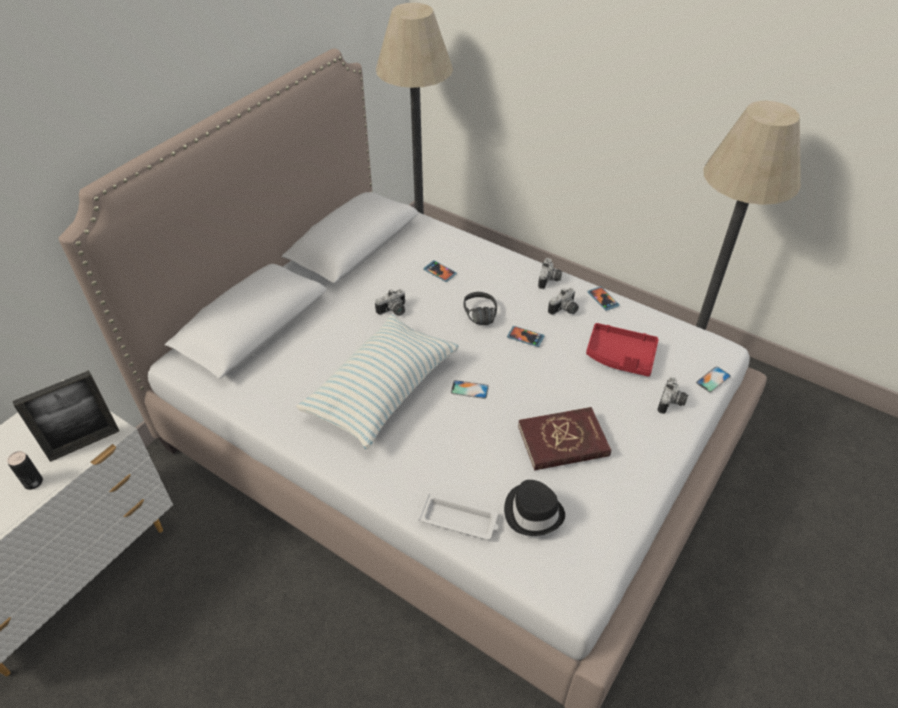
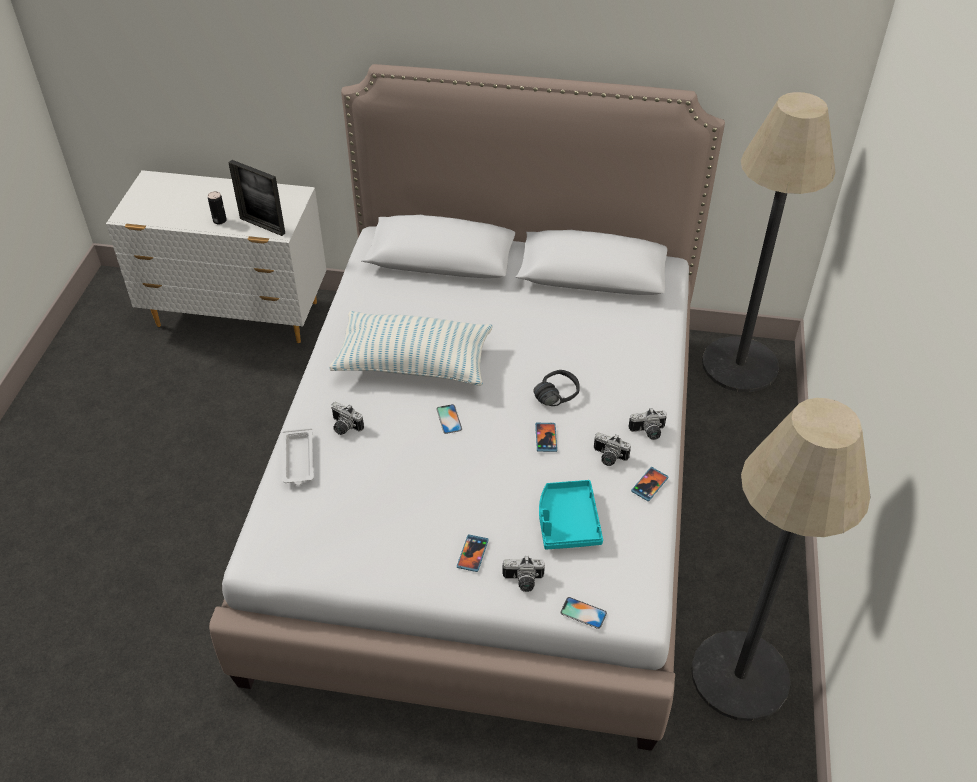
camera: 65 degrees right, 0 degrees up
(394, 311) = (519, 334): camera -> camera (344, 427)
(439, 272) = (597, 345): phone -> phone (472, 554)
(533, 512) = (327, 505): black hat -> none
(563, 441) = (419, 504): red book -> none
(620, 356) = (567, 522): red tray -> turquoise tray

